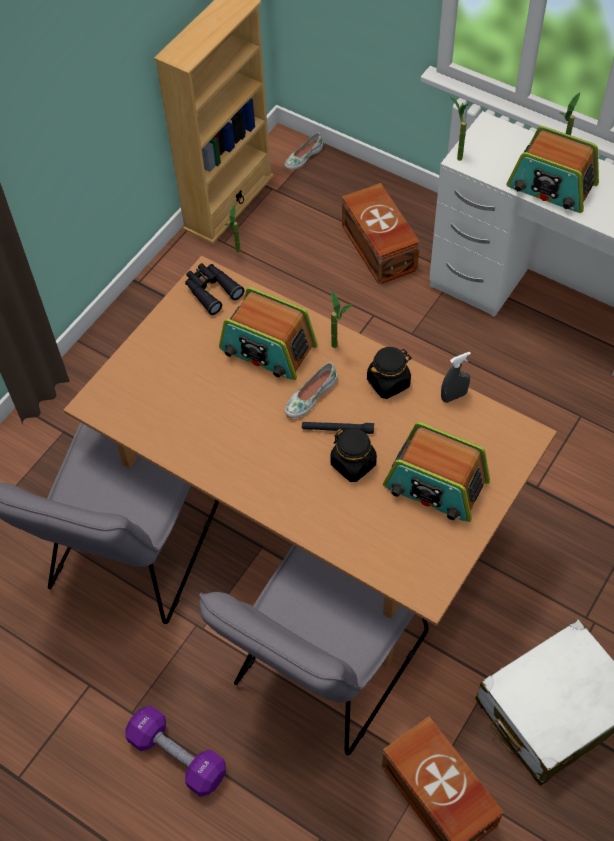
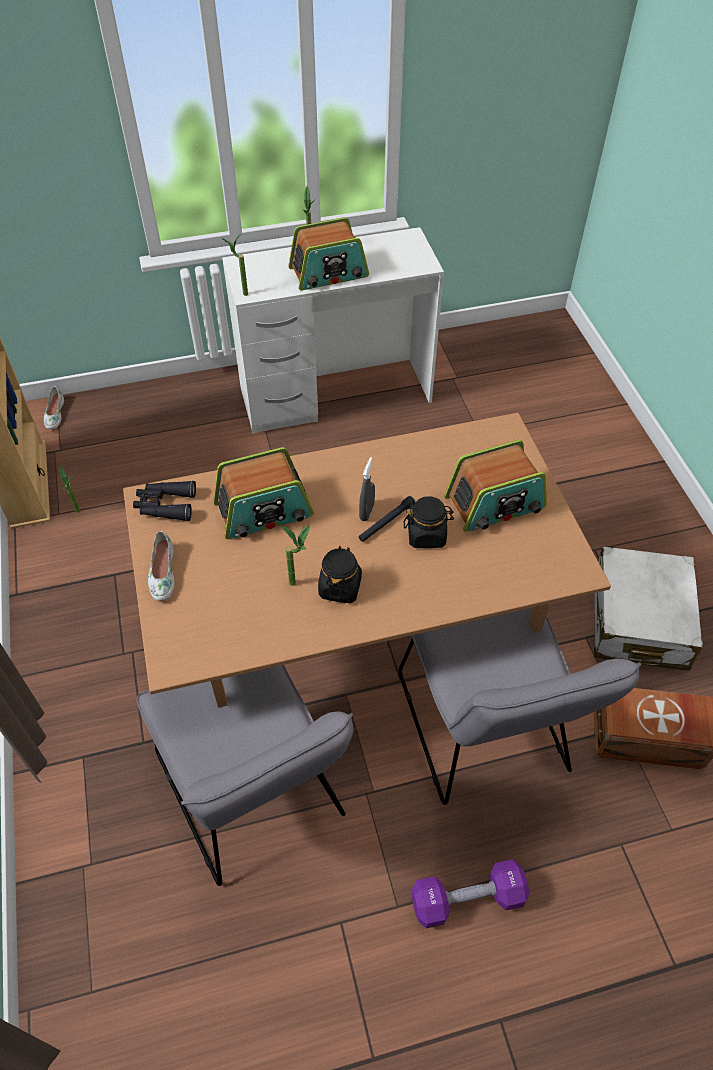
camera: 50 degrees left, 5 degrees down
(310, 396) = (337, 517): white shoe -> white shoe (162, 573)
(339, 349) = (316, 471): potted plant -> potted plant (299, 582)
(378, 249) = (187, 435): brown storage box -> none
(388, 382) = (379, 465): black jar -> black jar (340, 587)
(453, 396) = (432, 441): grey spray bottle -> grey spray bottle (367, 512)

